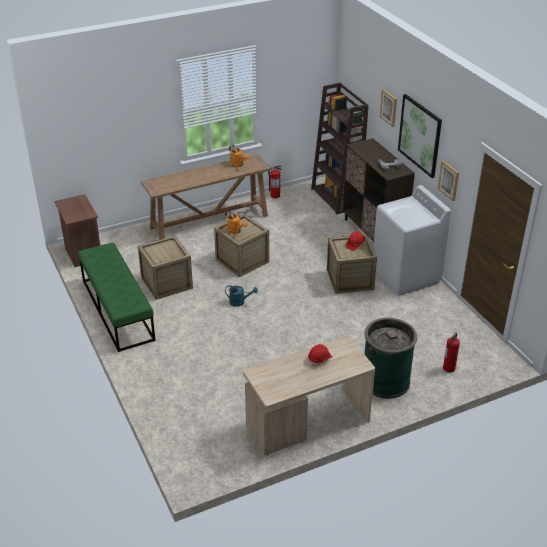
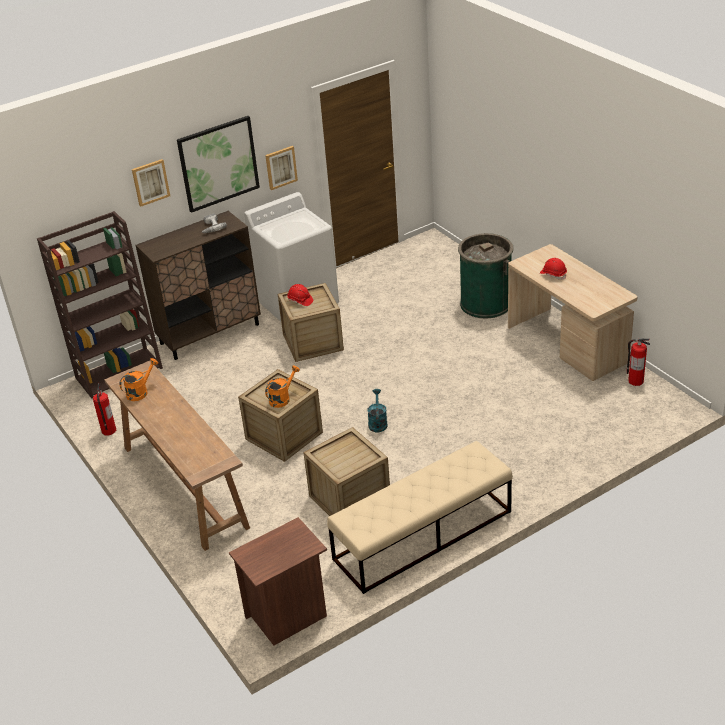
camera: 95 degrees left, 0 degrees up
(117, 309) = (422, 535): green bench -> beige bench
(449, 367) = (451, 269): fire extinguisher -> fire extinguisher (635, 381)

